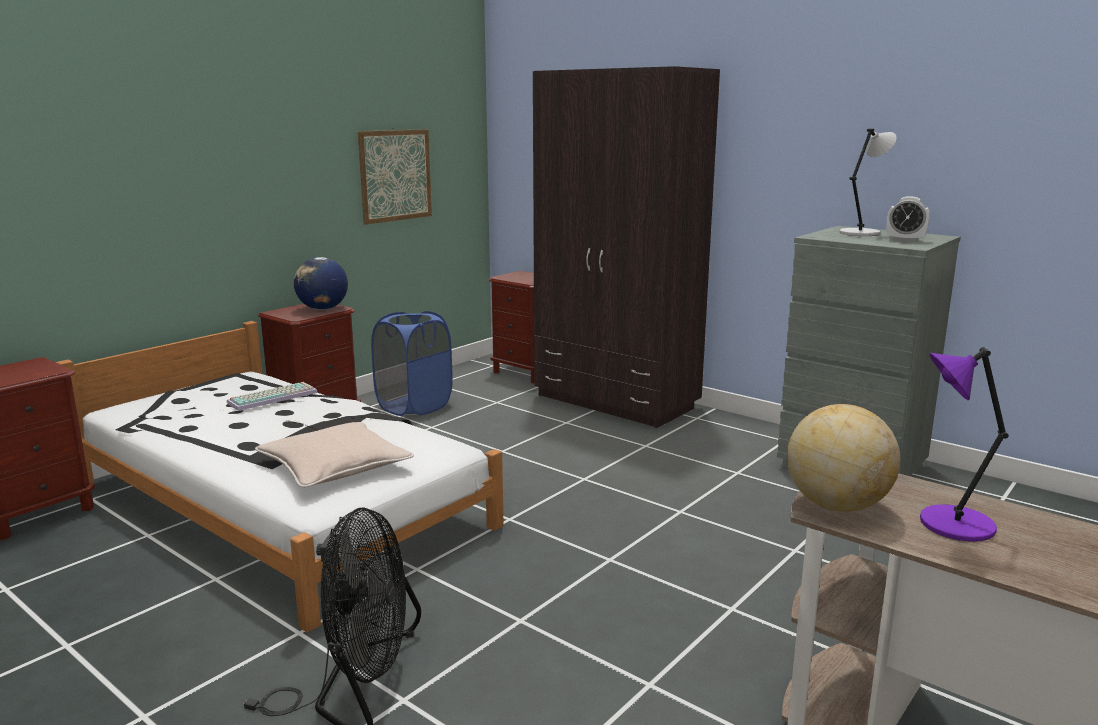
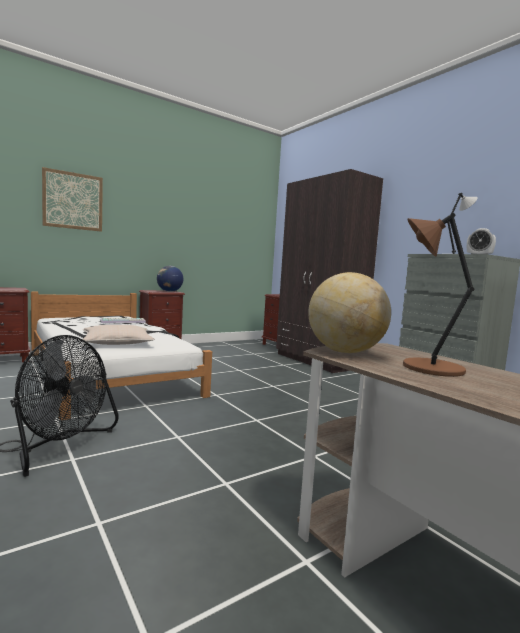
camera: 15 degrees right, 10 degrees down
(395, 174) = (222, 237): picture -> picture (73, 200)
(414, 406) = (211, 350): blue laundry basket -> none
(952, 525) = (428, 368): purple table lamp -> brown table lamp

